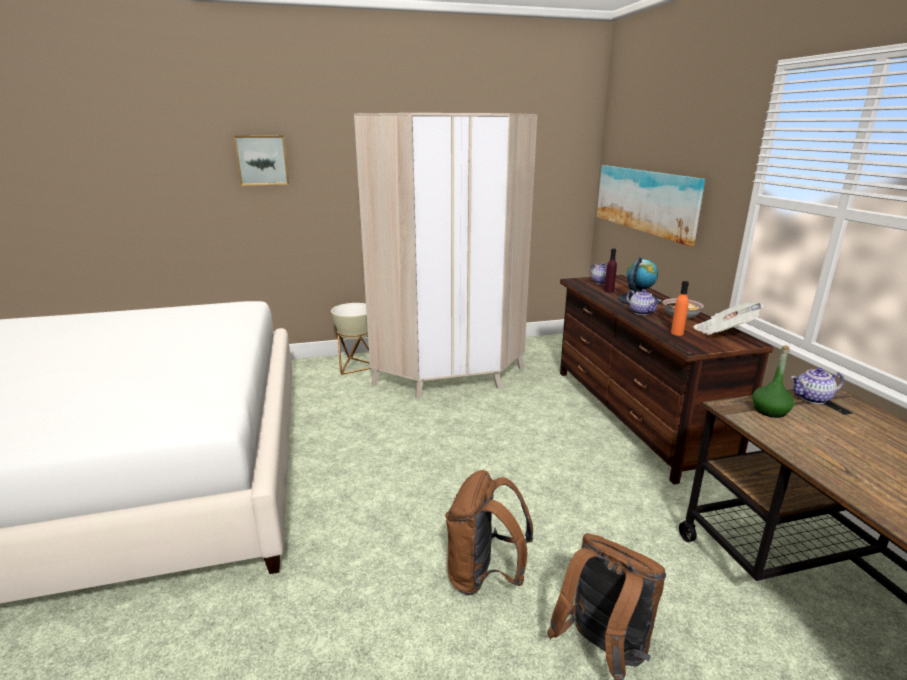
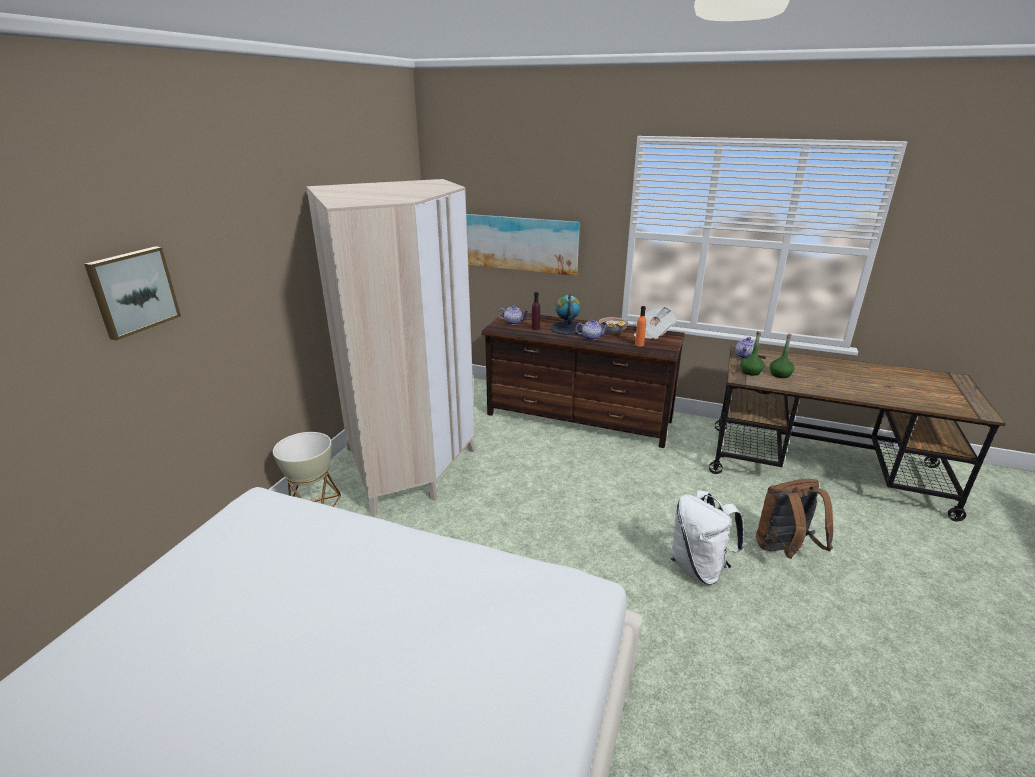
camera: 55 degrees left, 5 degrees up
(484, 576) = (699, 567): brown backpack -> white backpack
(812, 433) = (780, 374): none -> green bottle

